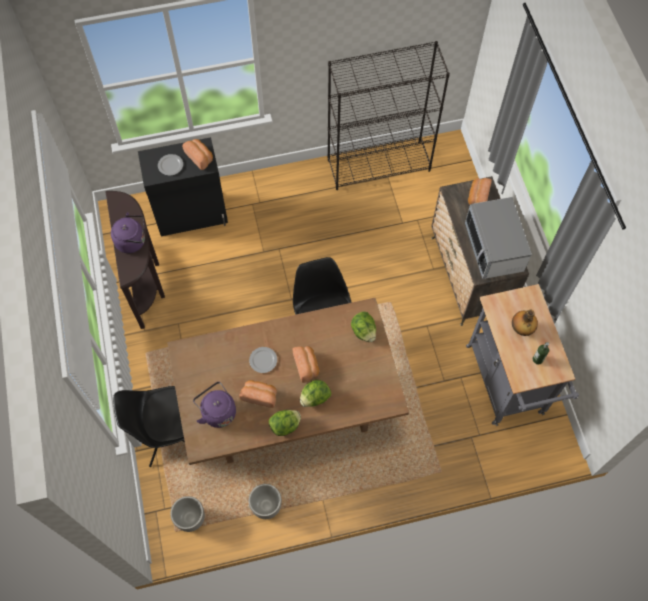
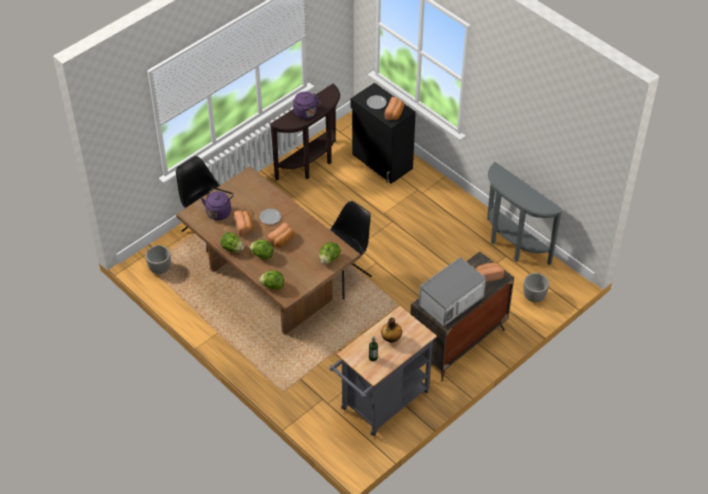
camera: 60 degrees right, 15 degrees down
(266, 506) = (193, 304): planter -> planter (533, 297)
(368, 409) = (272, 286): none -> lettuce
(379, 165) = (512, 246): black bookcase -> grey console table

